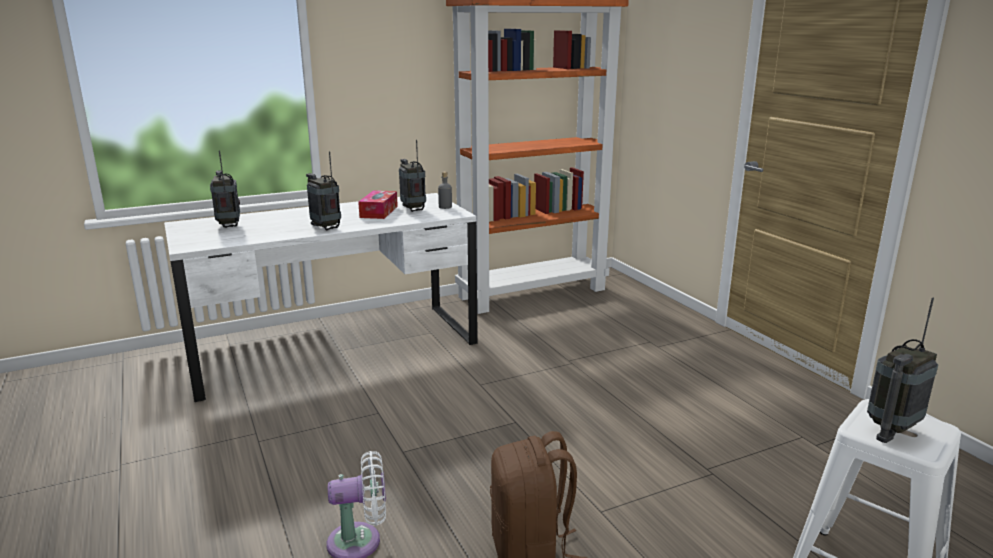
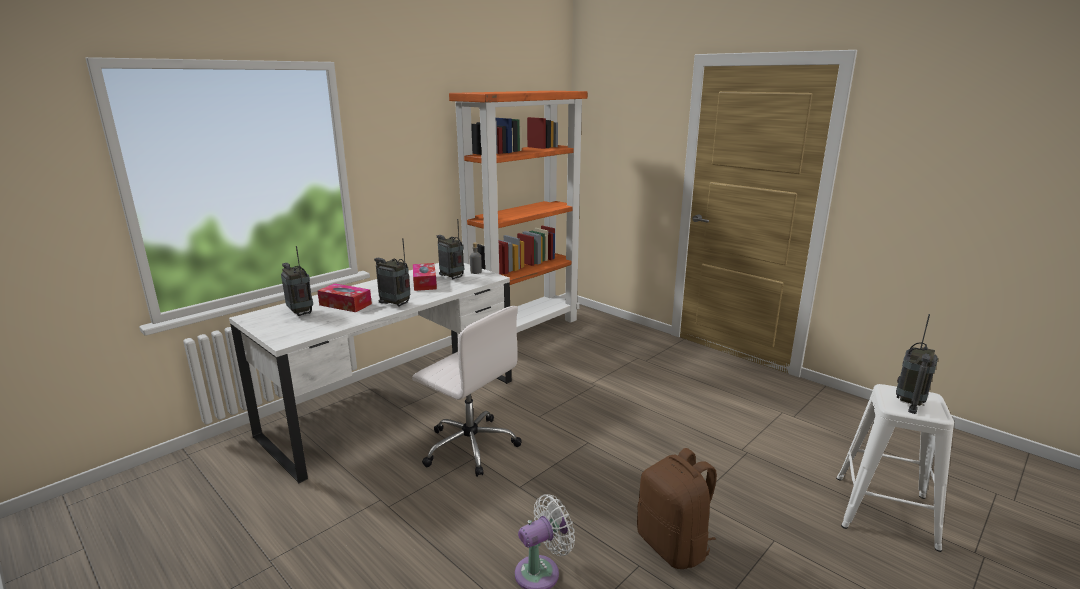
camera: 20 degrees left, 0 degrees up
(278, 223) = (345, 304): none -> tissue box
(382, 400) = (469, 446): none -> white office chair

